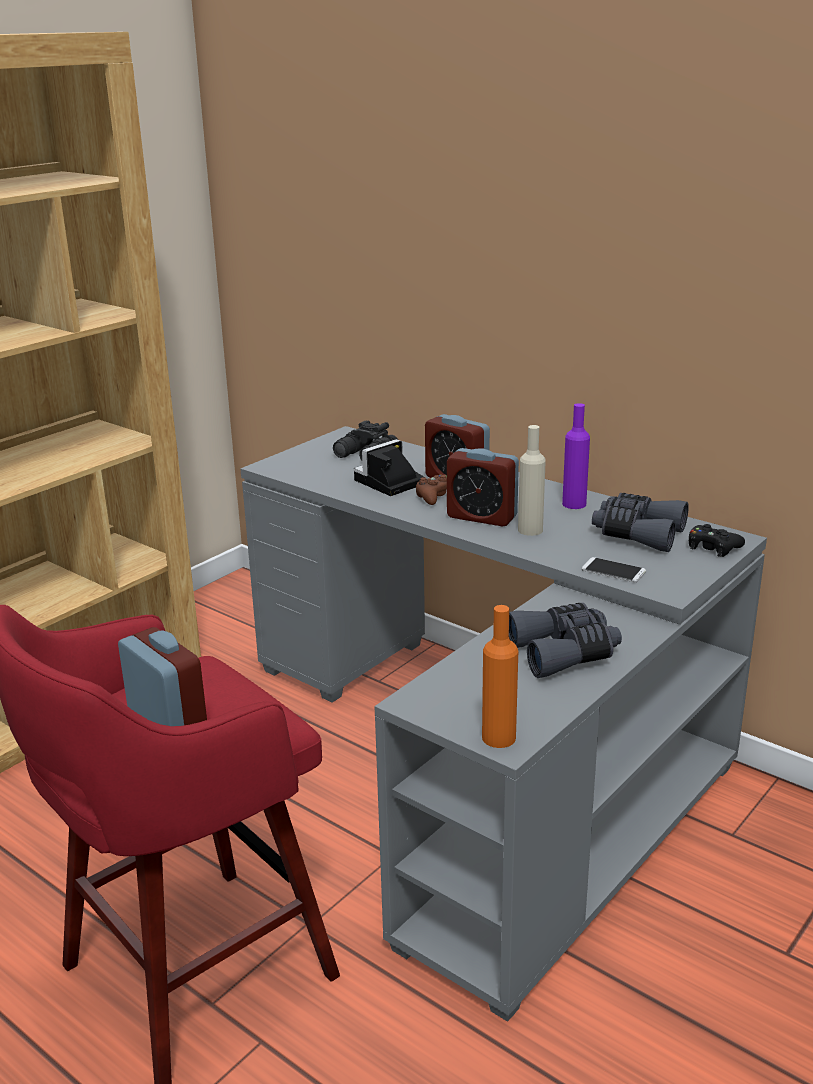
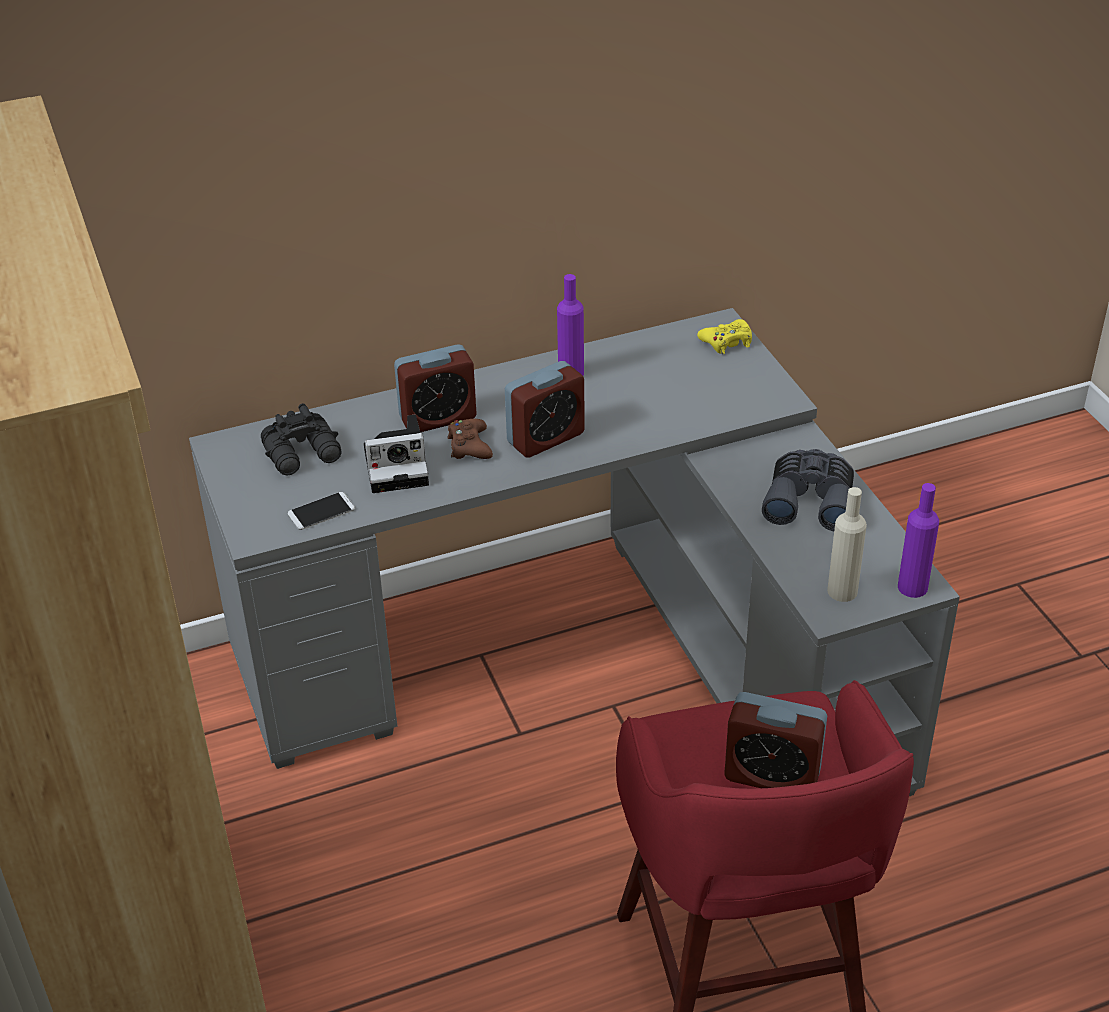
camera: 60 degrees left, 15 degrees up
(168, 724) = (772, 775): alarm clock -> alarm clock turned 150 degrees counterclockwise
(388, 483) = (399, 466): camera -> camera turned 90 degrees counterclockwise
(498, 737) = (912, 587): orange bottle -> purple bottle
(530, 530) = (602, 422): beige bottle -> beige bottle (842, 591)
(613, 571) = (724, 411): phone -> phone (321, 512)
(637, 533) = (666, 367): grey binoculars -> none
(712, 547) = (727, 342): black game controller -> yellow game controller

